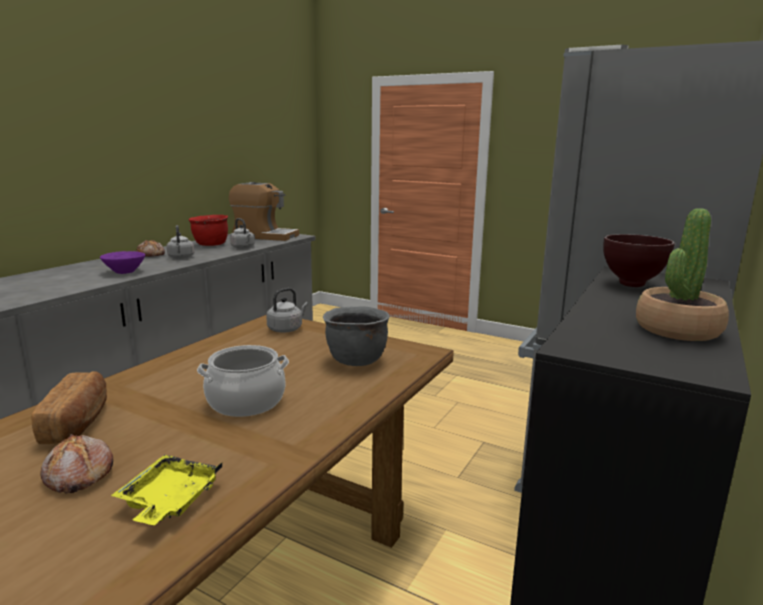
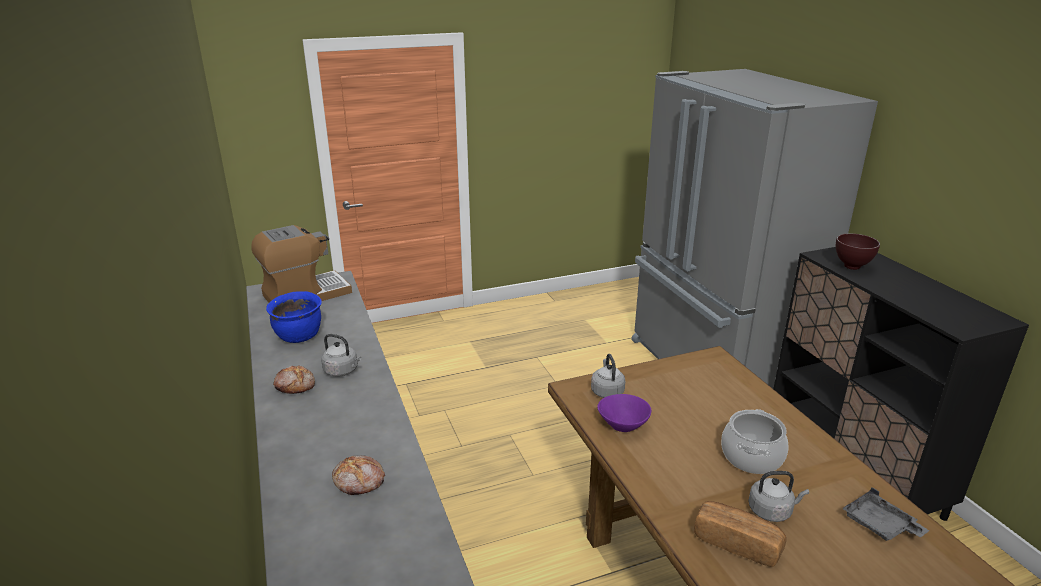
camera: 50 degrees left, 10 degrees up
(77, 475) = (827, 557): bread -> bread (359, 481)
(125, 272) = (367, 421): purple bowl -> purple bowl (622, 425)
(169, 500) = (880, 525): yellow tray -> grey tray
(210, 245) = (299, 337): red cooking pot -> blue cooking pot
(243, 247) = (348, 323): grey kettle -> grey kettle (772, 511)
(356, 360) = (708, 387): grey cooking pot -> none
(677, 329) = (942, 297): potted plant -> none

